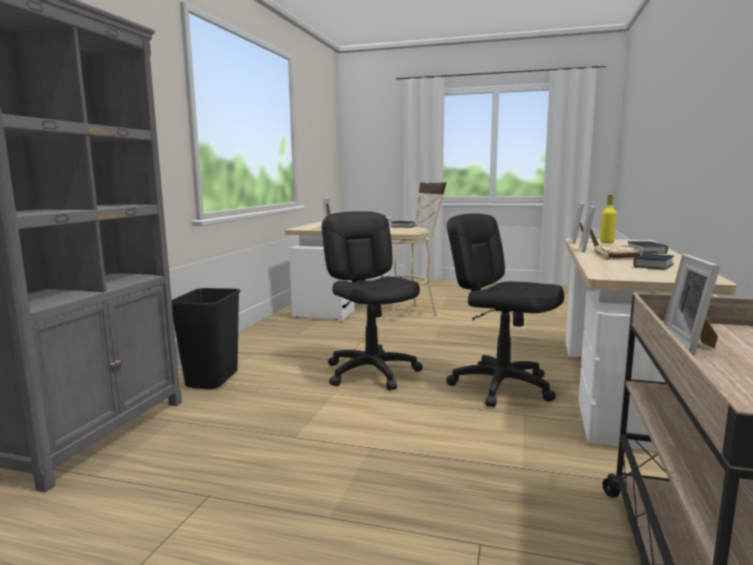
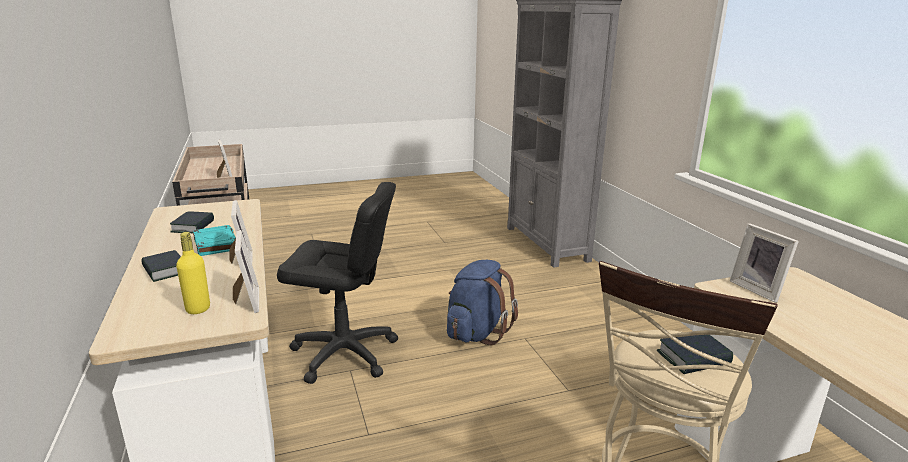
camera: 145 degrees right, 10 degrees up
(211, 379) = (579, 286): black trash can -> none
(372, 372) = (477, 332): black office chair -> blue backpack
(617, 257) = (215, 244): beige book -> turquoise book

